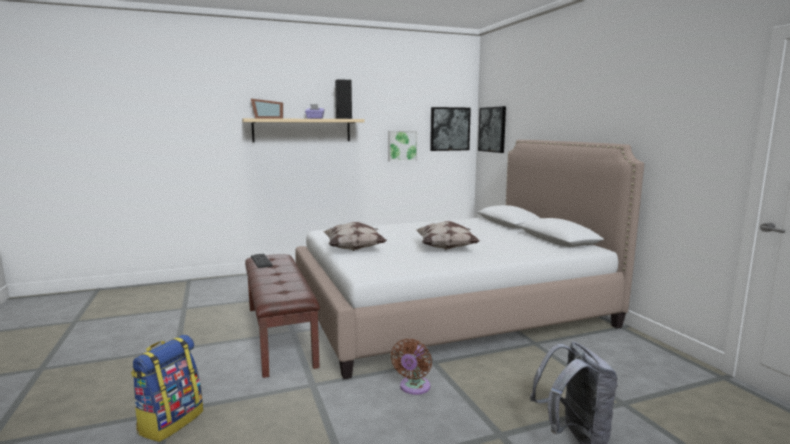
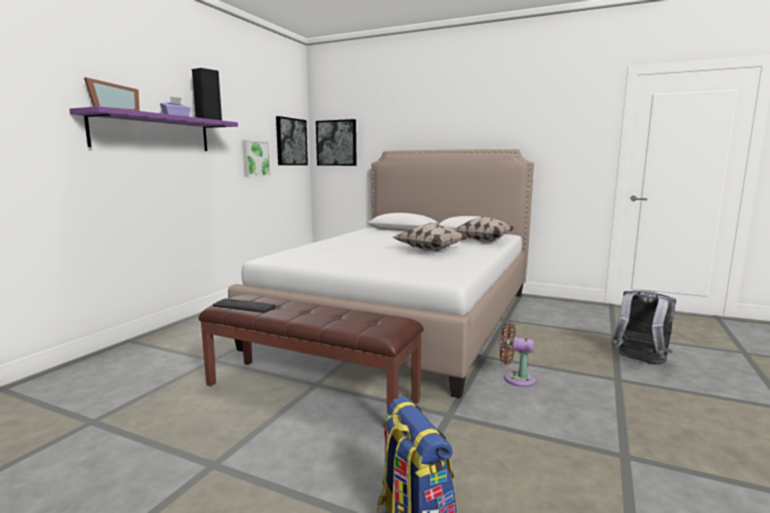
camera: 45 degrees left, 0 degrees up
(302, 130) = (153, 133): beige shelf -> purple shelf
(354, 249) = (365, 265): pillow -> pillow (482, 241)
(413, 388) = (515, 378): brown fan -> brown fan turned 135 degrees clockwise

